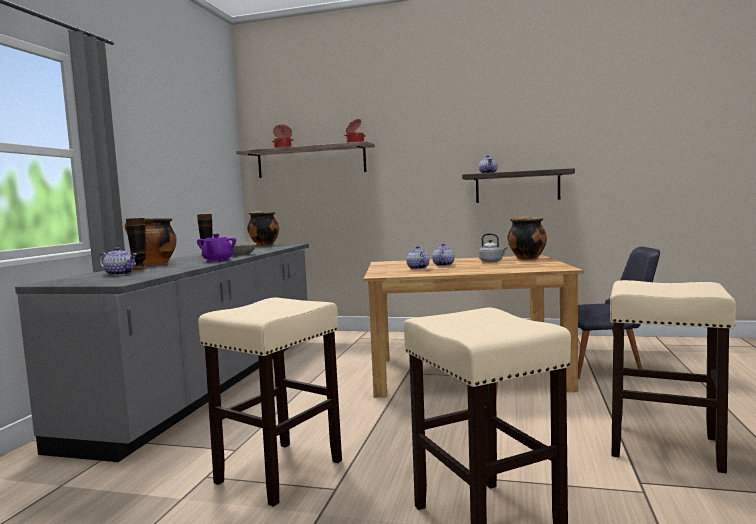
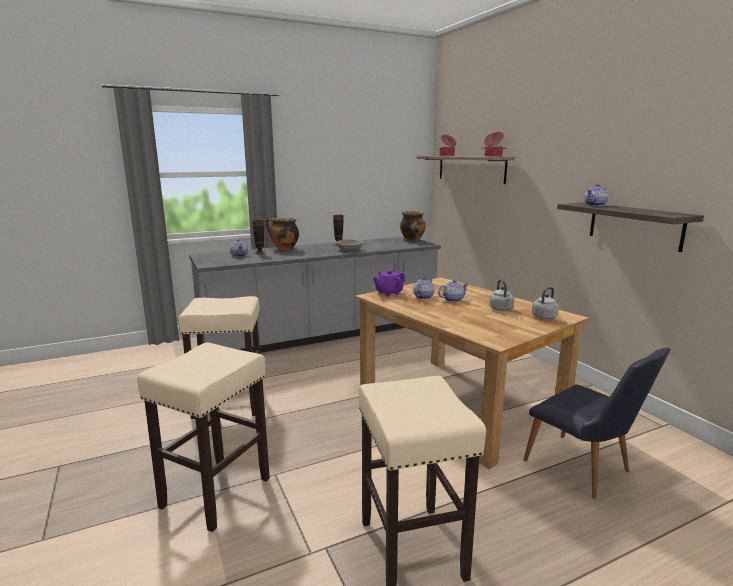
camera: 50 degrees right, 10 degrees up
(217, 260) = (312, 254): purple teapot -> purple teapot (389, 293)
(526, 258) = (545, 317): cooking pot -> grey kettle

